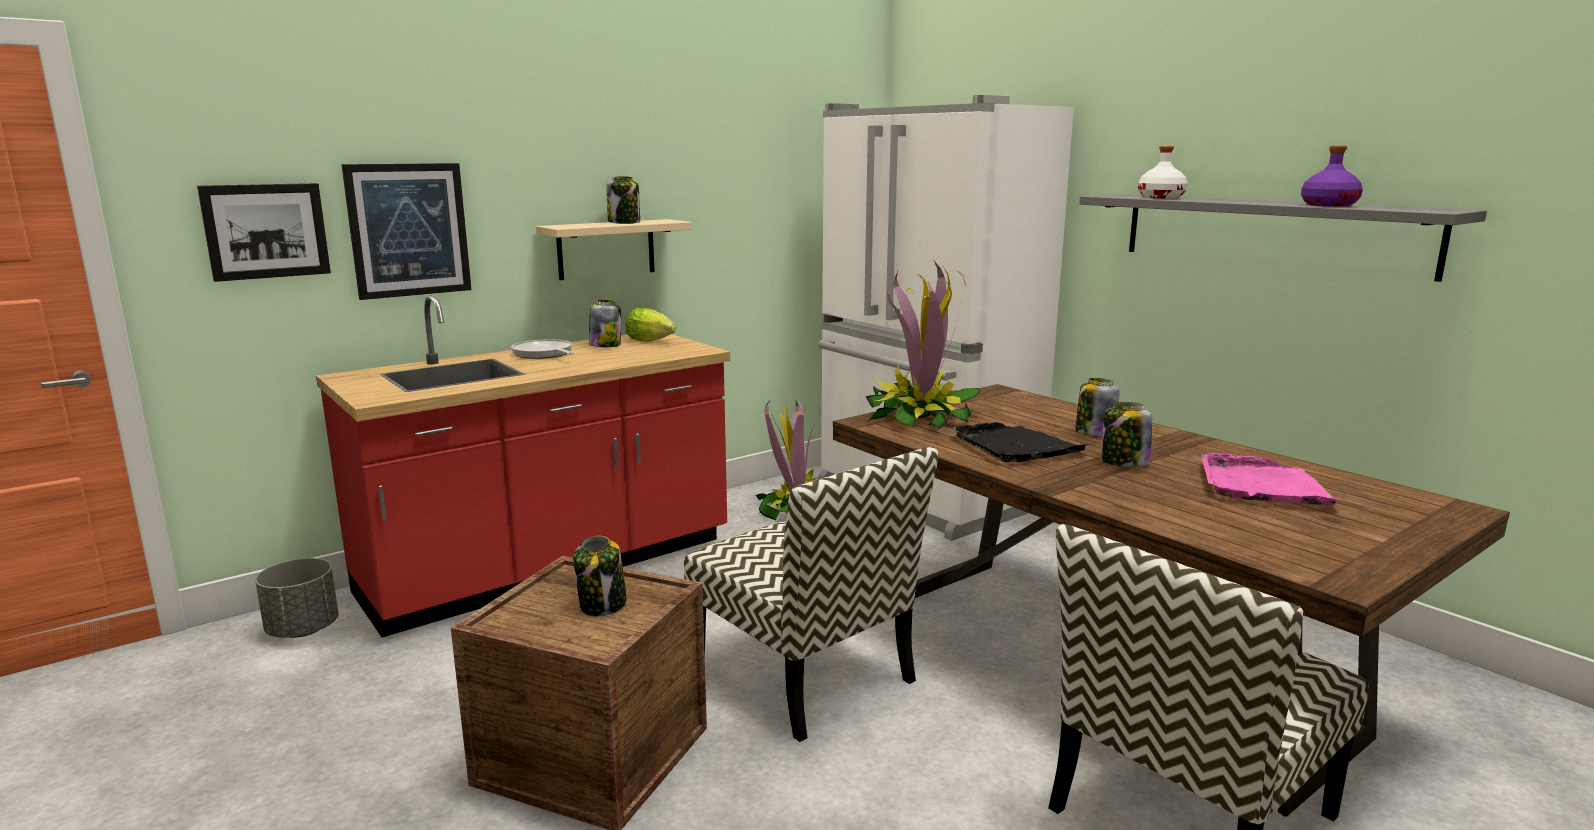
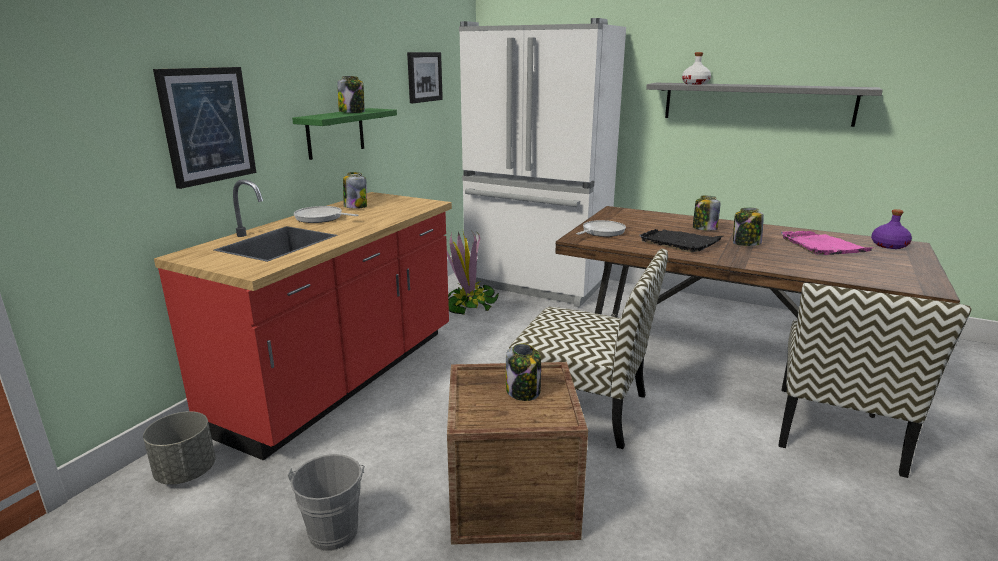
camera: 25 degrees left, 5 degrees up
(266, 231) = (97, 132): picture -> picture (424, 77)
(374, 728) = (335, 528): none -> grey bucket
(606, 249) = (335, 133): beige shelf -> green shelf
(649, 341) = (381, 200): lettuce -> none
(920, 417) = (601, 232): potted plant -> frying pan
(1328, 205) = (802, 86): purple bottle -> purple bottle (888, 245)

